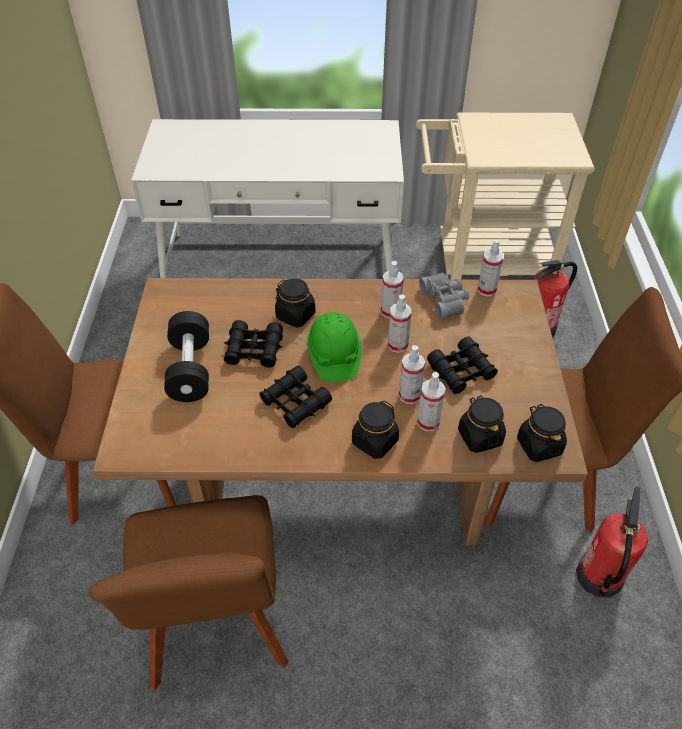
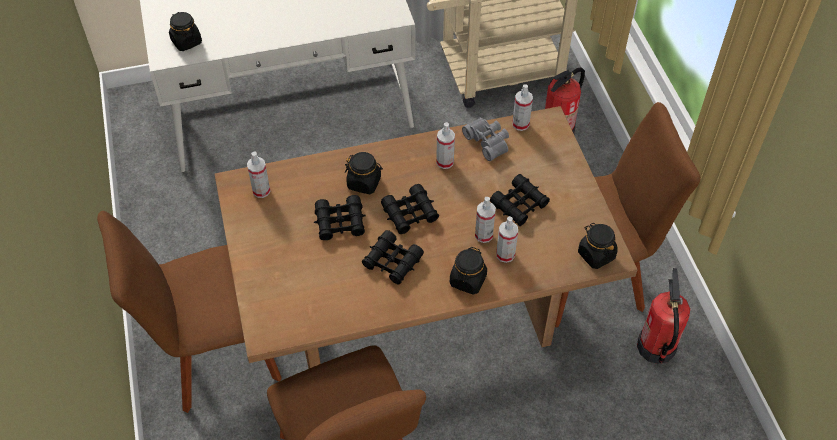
camera: 15 degrees left, 5 degrees up
(190, 369) = (292, 252): black dumbbell -> none
(333, 356) = (410, 214): green hard hat -> black binoculars
(397, 345) = (460, 192): spray bottle -> spray bottle (261, 191)
(479, 436) = (549, 258): black jar -> black jar (186, 41)

